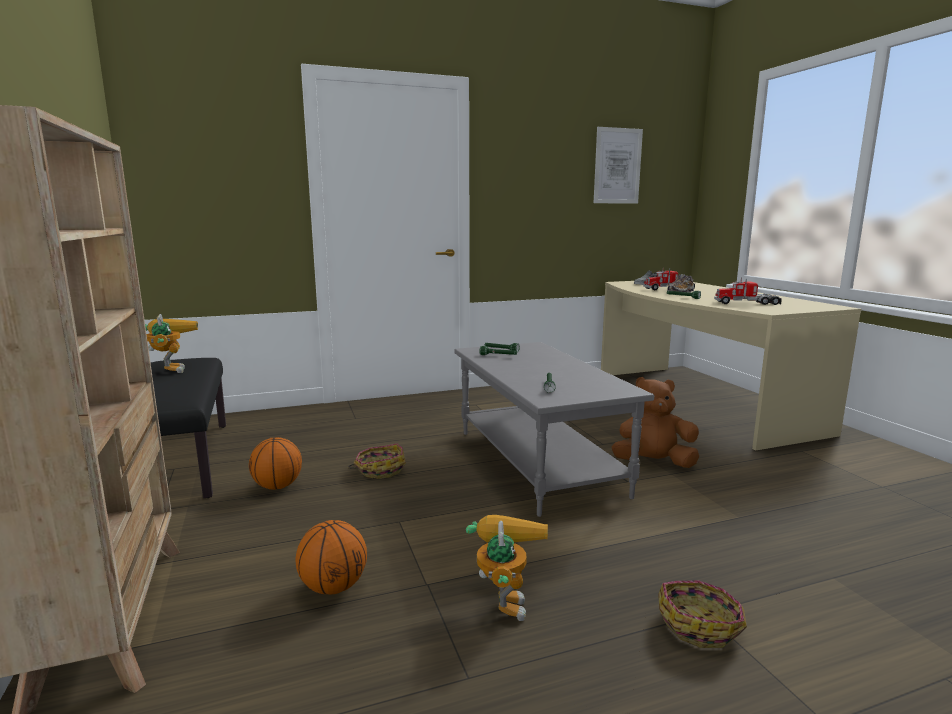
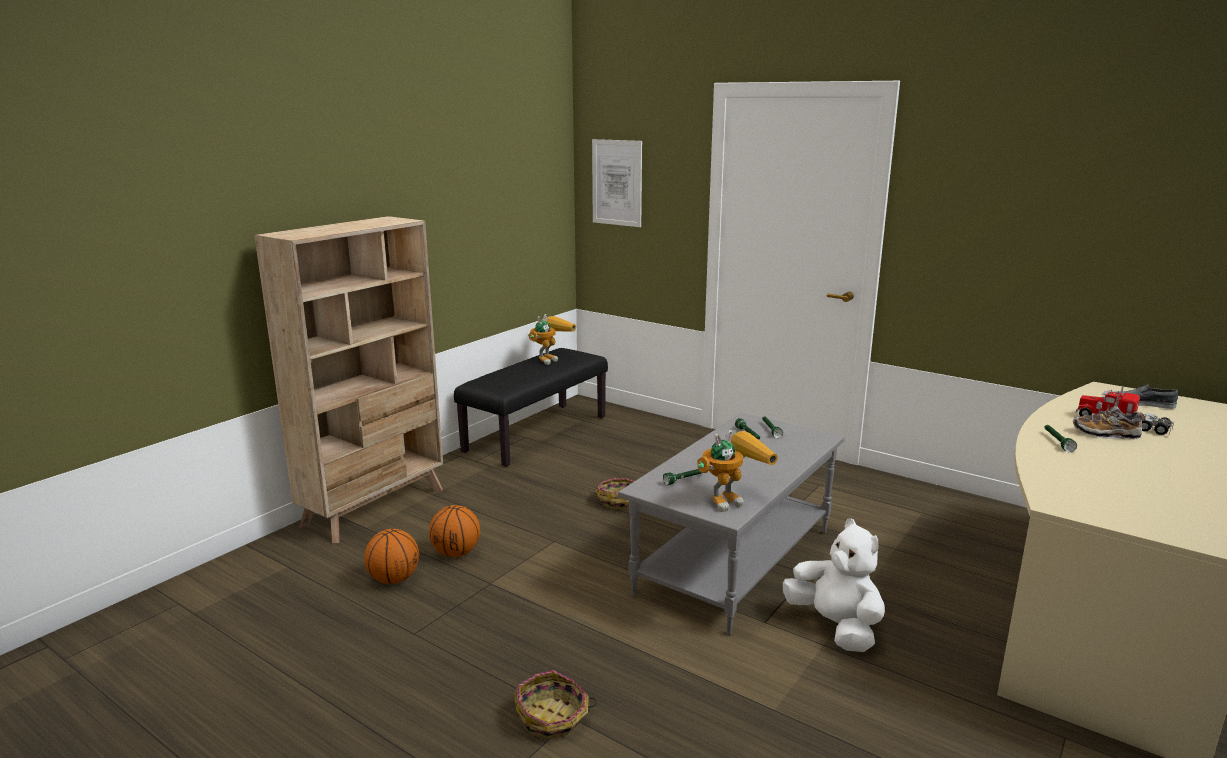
camera: 55 degrees right, 5 degrees up
(277, 486) = (546, 478): basketball -> basketball (394, 579)
(504, 598) = (502, 618): toy robot -> toy robot (732, 499)
(617, 166) = (1148, 202): picture -> picture (617, 183)
(653, 463) = (835, 627): brown plush toy -> white plush toy
(747, 303) = (1103, 484): toy truck -> none

